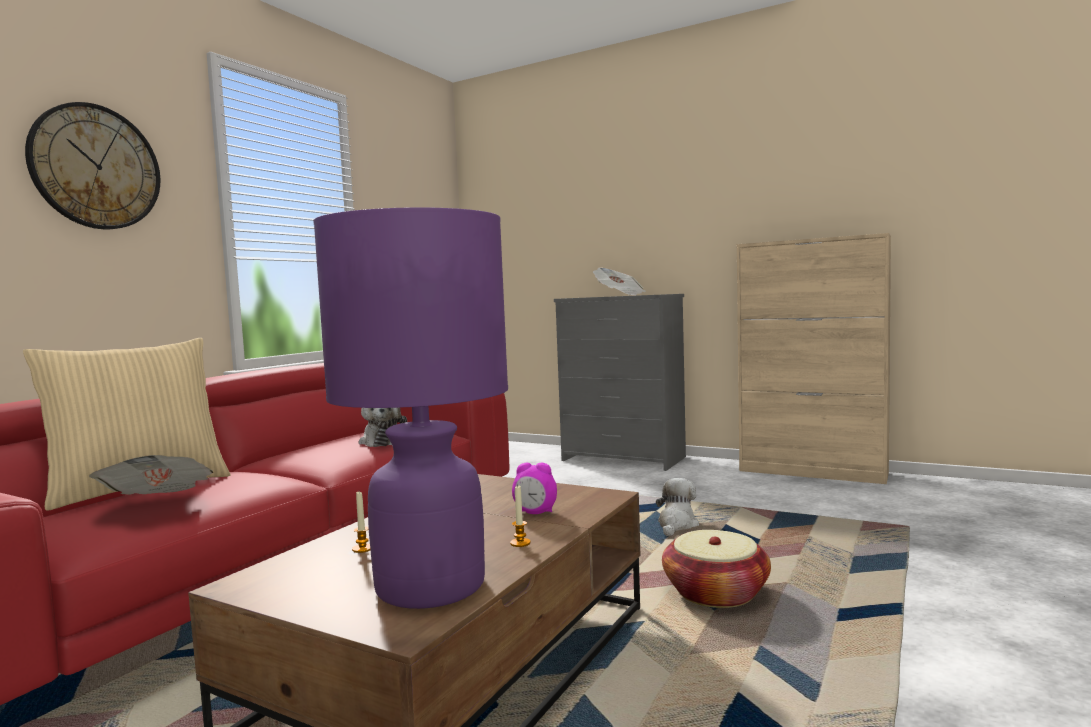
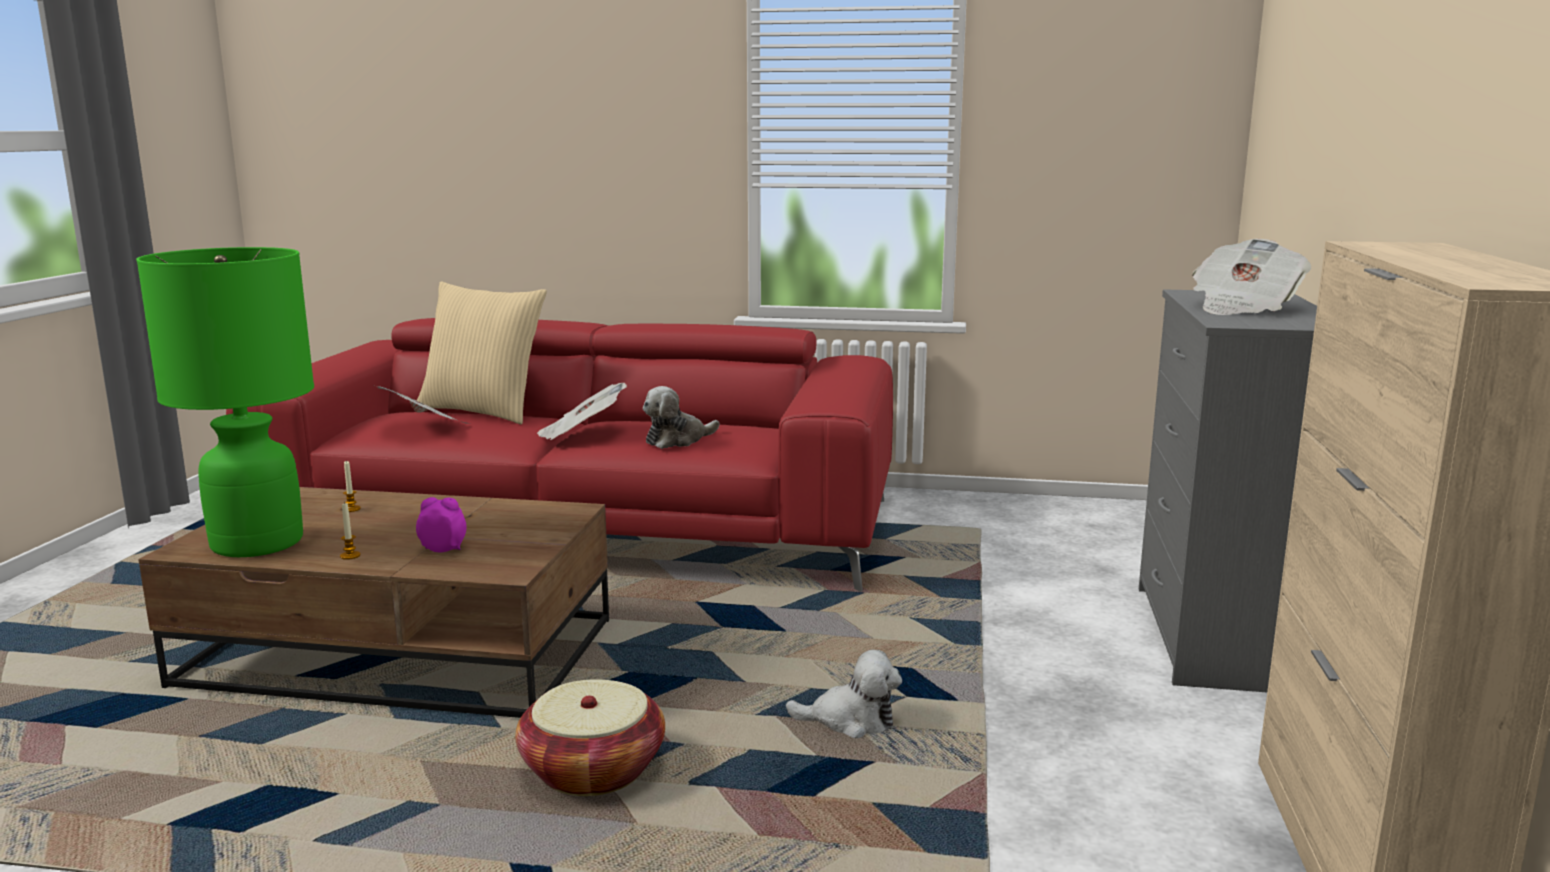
camera: 70 degrees right, 10 degrees up
(96, 167) = (614, 97): wall clock -> none
(306, 462) = (581, 435): none -> newspaper
(431, 586) = (258, 543): purple table lamp -> green table lamp
(535, 513) = (443, 549): alarm clock -> alarm clock turned 105 degrees clockwise

